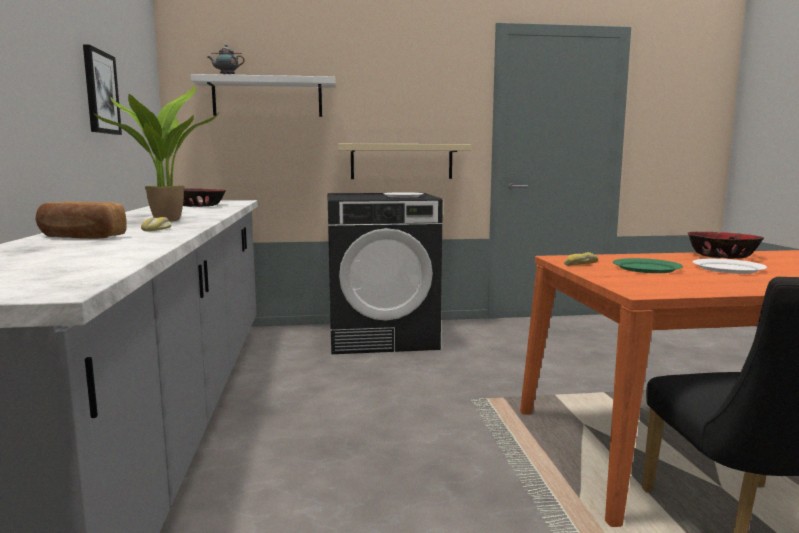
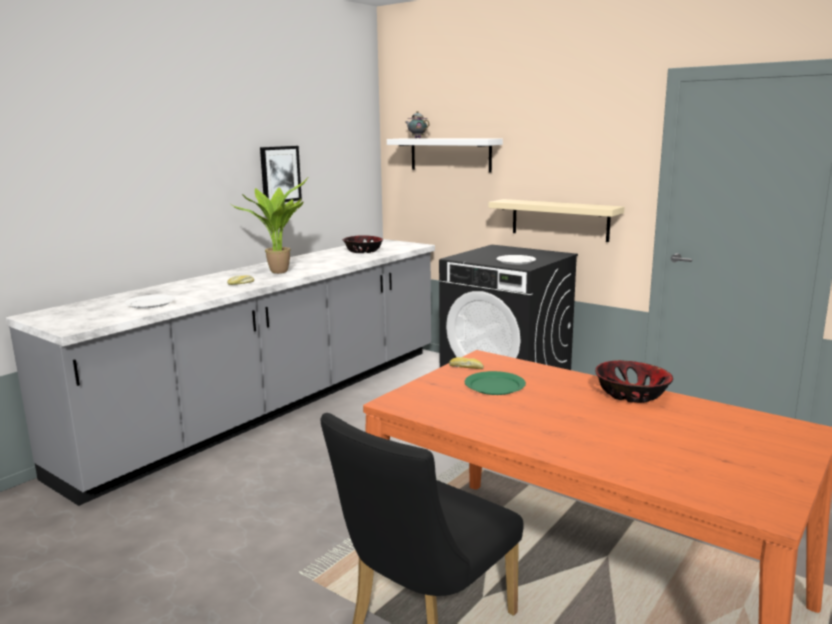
camera: 45 degrees right, 5 degrees up
(81, 237) = (193, 285): bread -> none
(727, 268) = (557, 407): white plate -> white plate (150, 303)

